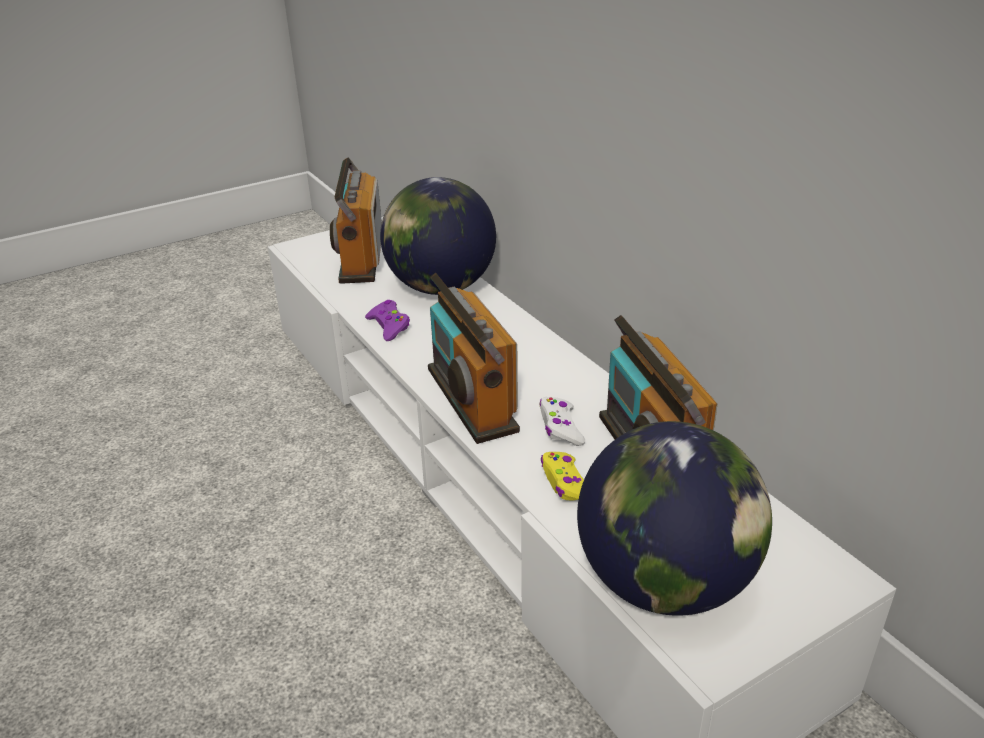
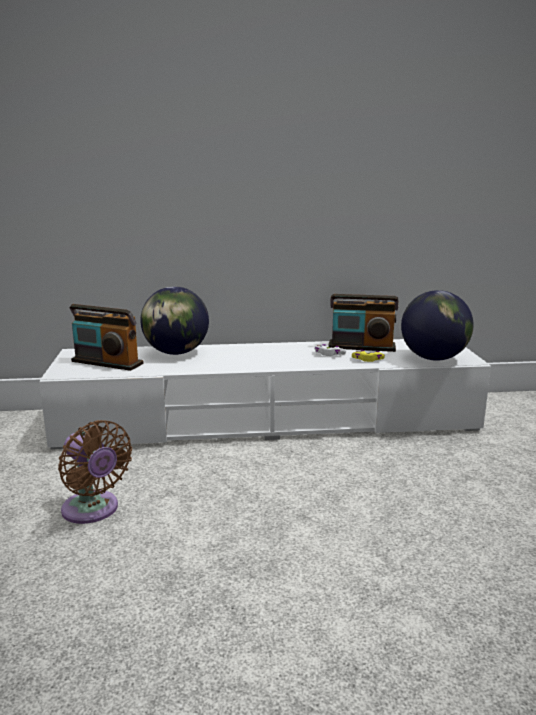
camera: 65 degrees left, 15 degrees down
(156, 426) = (93, 510): none -> brown fan
(389, 326) = (199, 367): purple game controller -> none
(471, 399) = (290, 363): radio -> none

